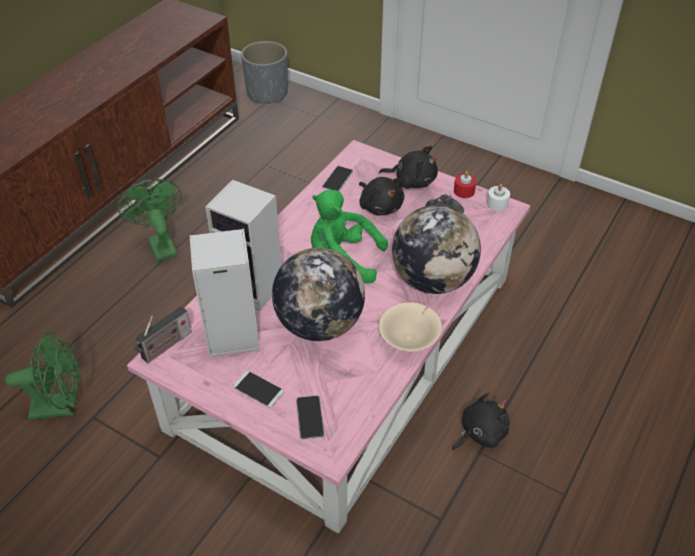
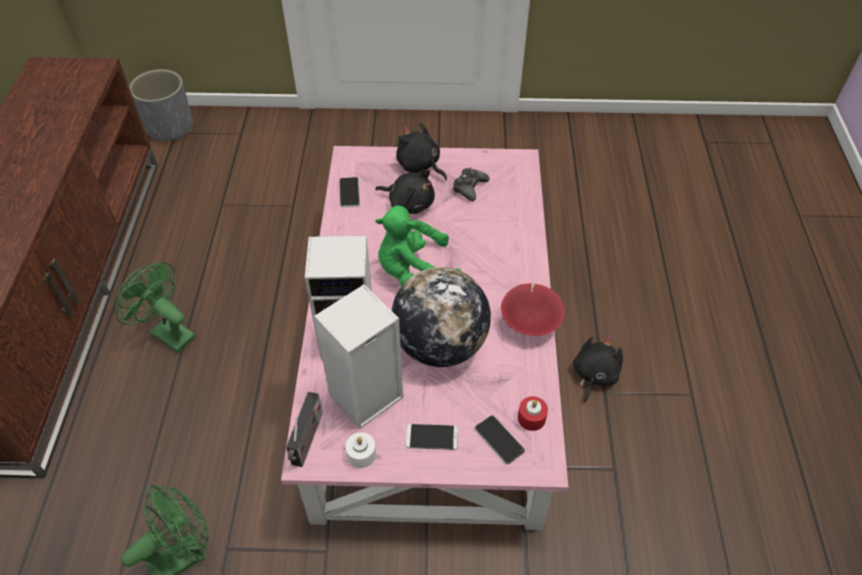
camera: 30 degrees left, 5 degrees up
(410, 340) = (530, 321): beige bowl -> red bowl
(412, 180) = (420, 166): black plush toy -> black plush toy turned 120 degrees counterclockwise
(432, 280) = (508, 255): globe -> none
(464, 191) = (473, 158): red candle -> red candle (531, 418)
(497, 203) = (510, 159): white candle -> white candle (361, 454)

